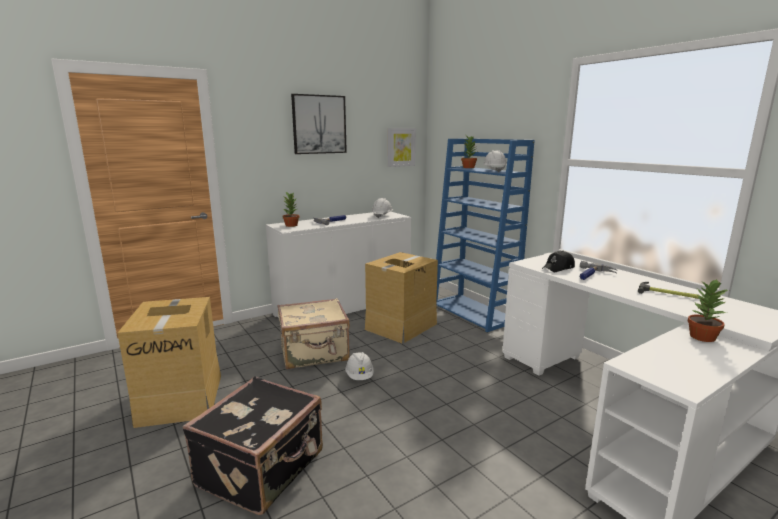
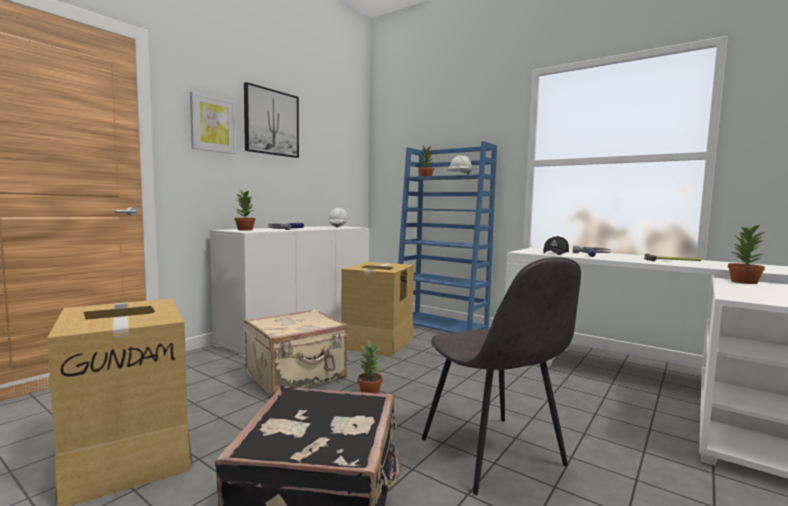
camera: 20 degrees left, 10 degrees down
(359, 376) = (370, 392): white hard hat -> potted plant
(401, 147) = (347, 161): picture -> picture (213, 124)
(412, 449) = (493, 454): none -> grey chair

